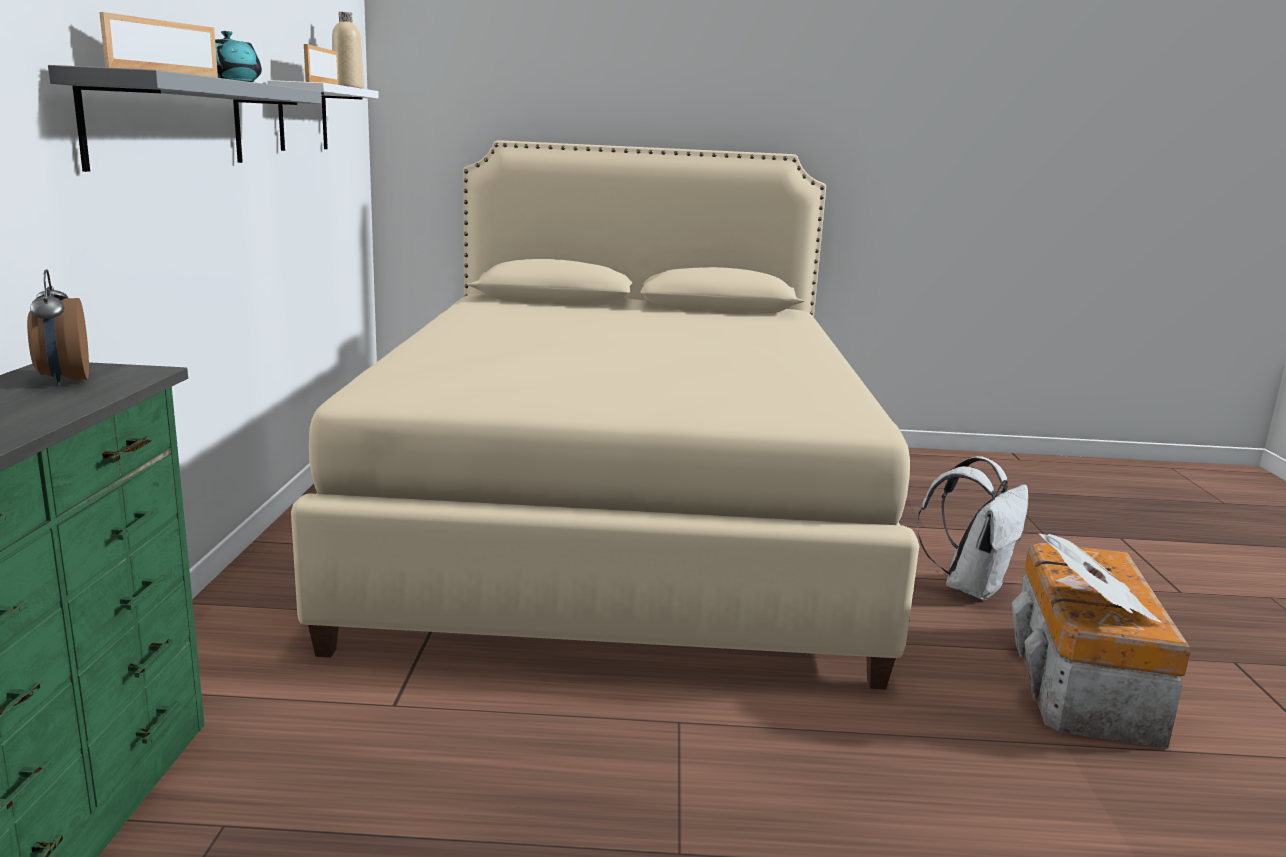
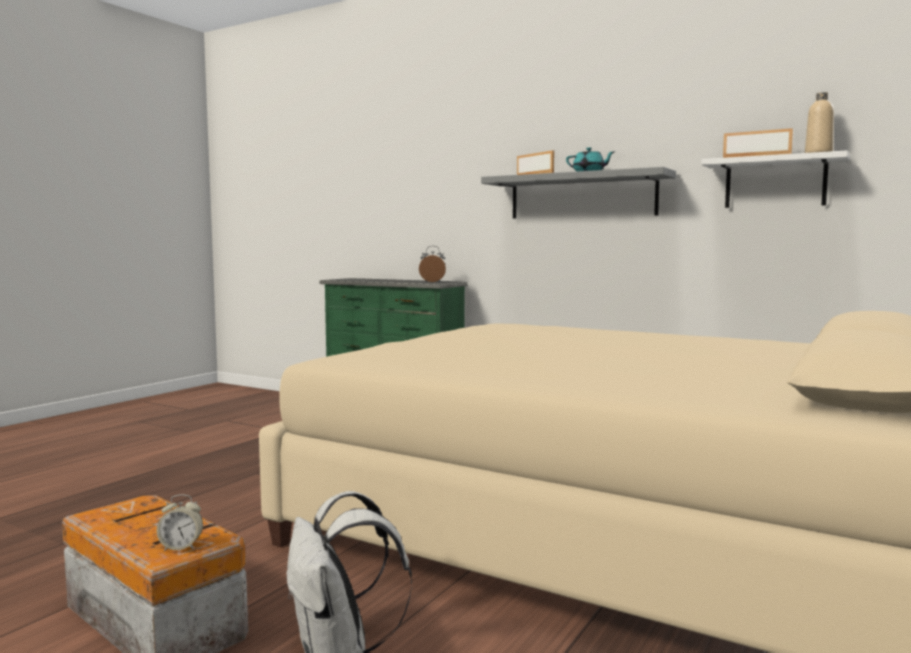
camera: 120 degrees right, 10 degrees down
(1091, 555) = (181, 547): none -> alarm clock
(1094, 606) = (145, 509): newspaper -> none

